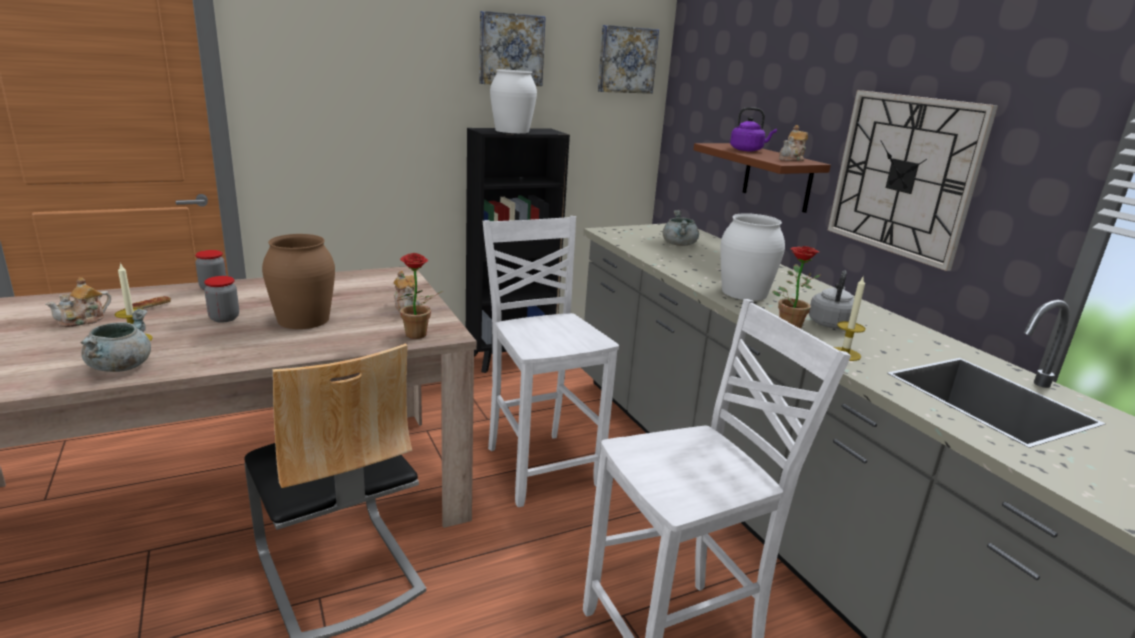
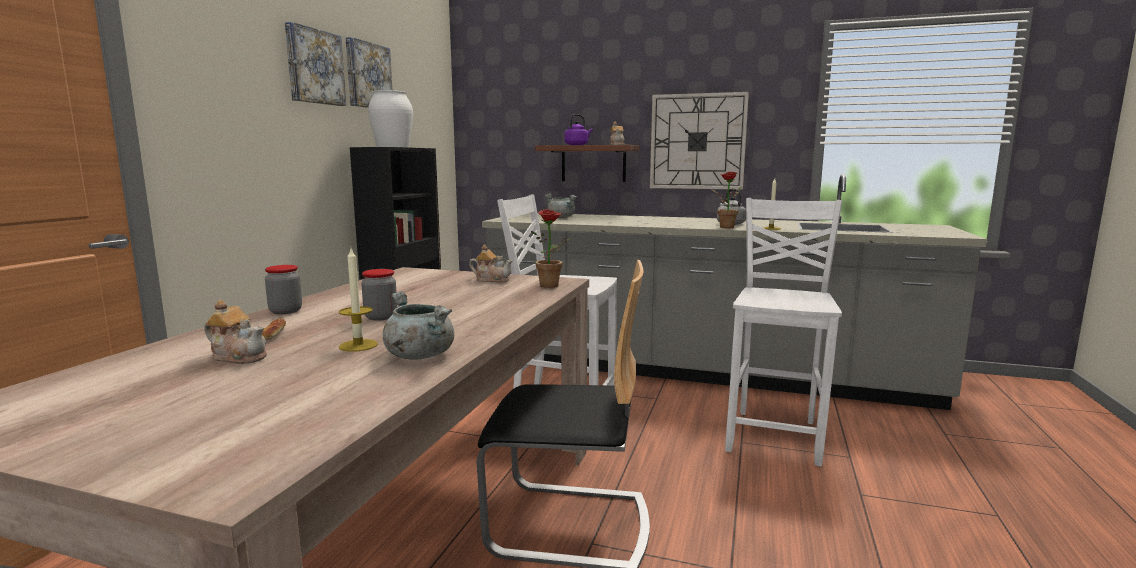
camera: 45 degrees left, 10 degrees down
(83, 320) = (239, 356): teapot -> teapot turned 60 degrees counterclockwise
(303, 319) = (446, 301): brown vase -> none
(626, 60) = (432, 92): picture -> picture (313, 66)
(744, 292) = (663, 223): white vase -> none

